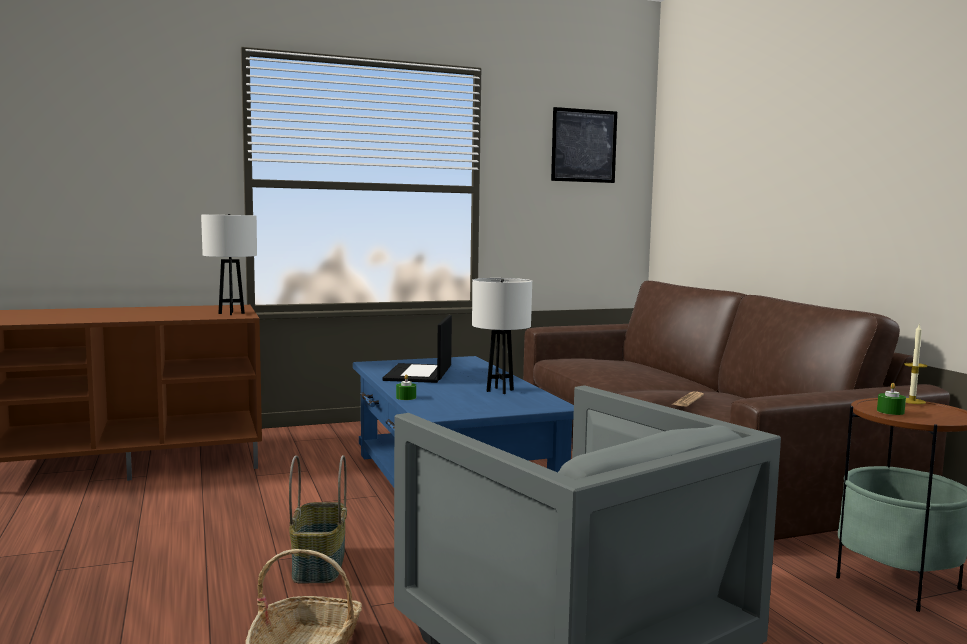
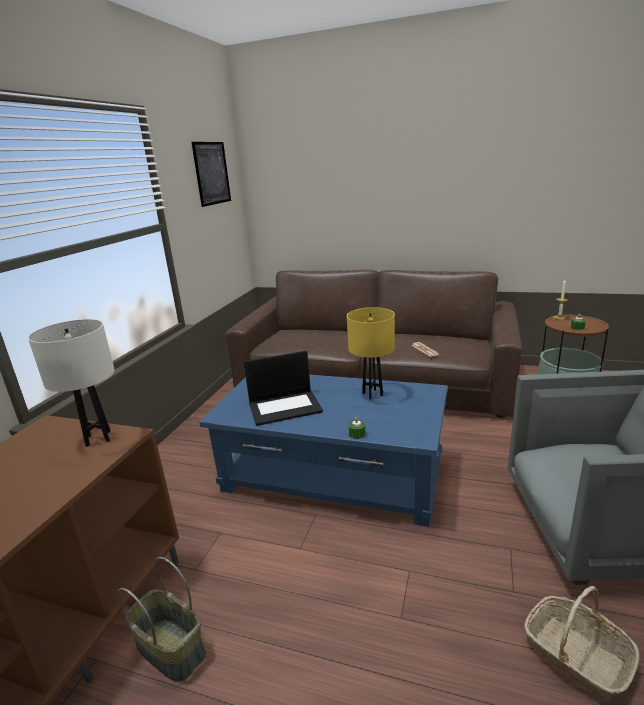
camera: 50 degrees left, 15 degrees up
(320, 565) = (428, 595): basket -> basket (172, 649)
(419, 374) = (285, 407): laptop -> laptop turned 60 degrees counterclockwise
(499, 390) = (372, 394): white table lamp -> yellow table lamp

